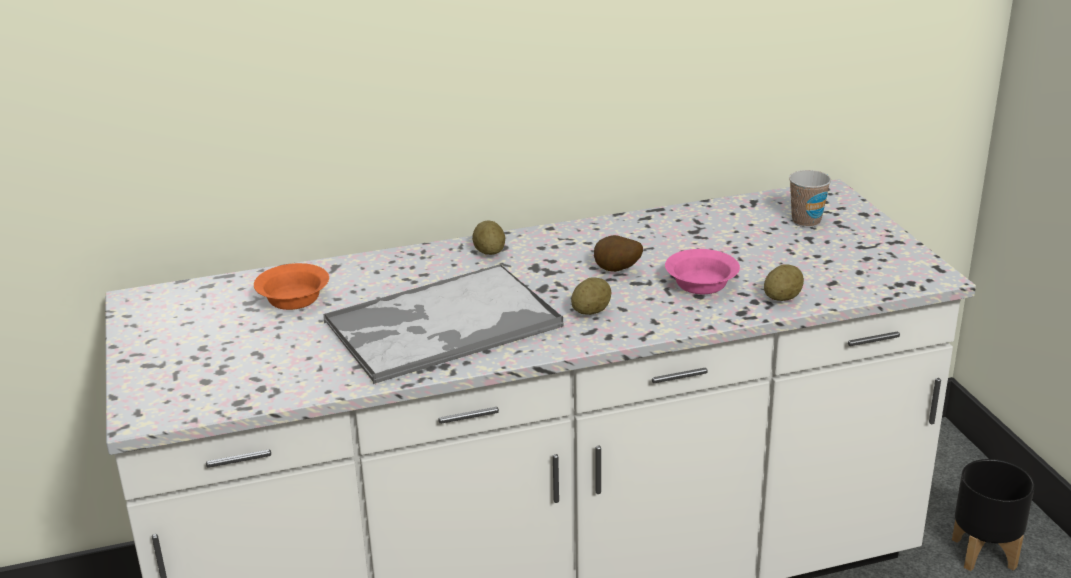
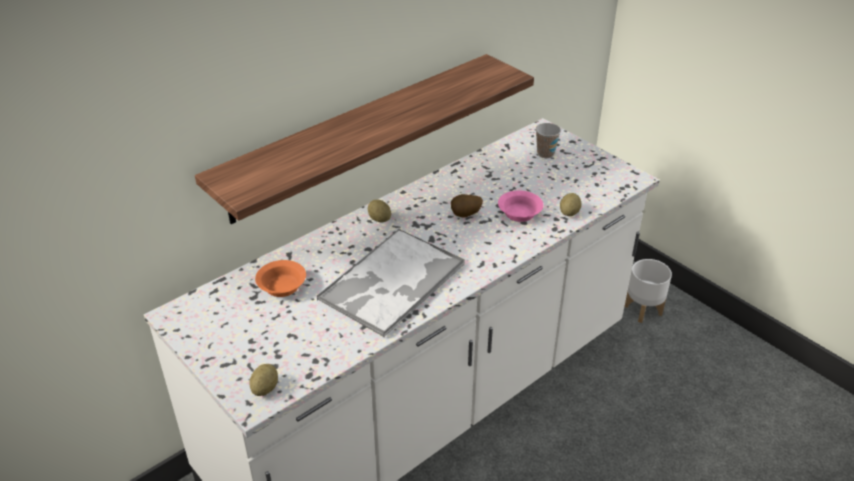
camera: 25 degrees left, 10 degrees up
(479, 120) = (358, 136): none -> shelf
(591, 311) = (472, 249): potato -> potato (265, 388)
(985, 553) = (643, 310): black planter -> white planter

